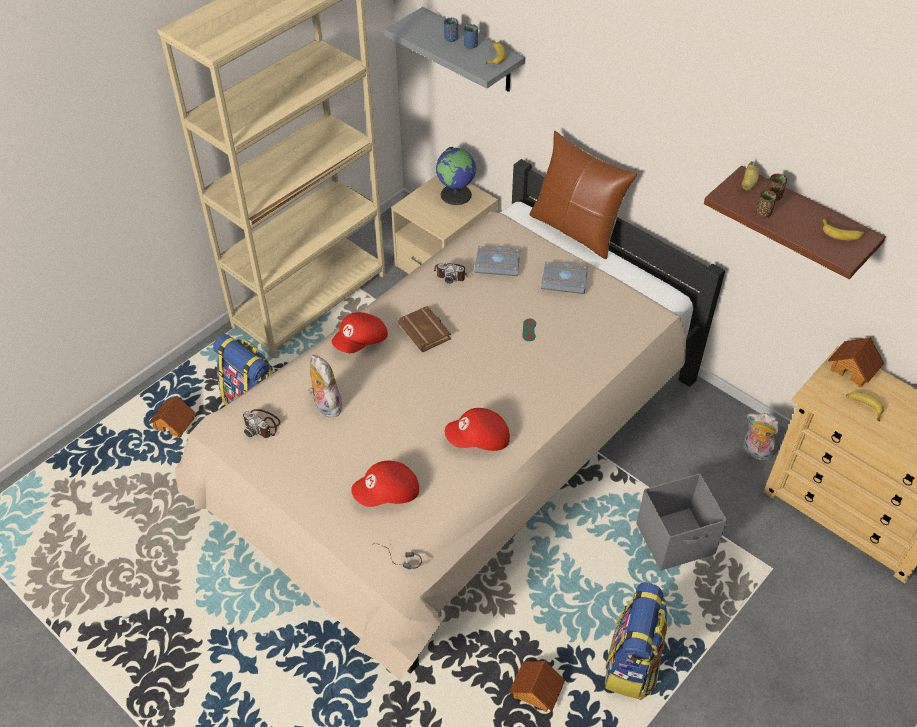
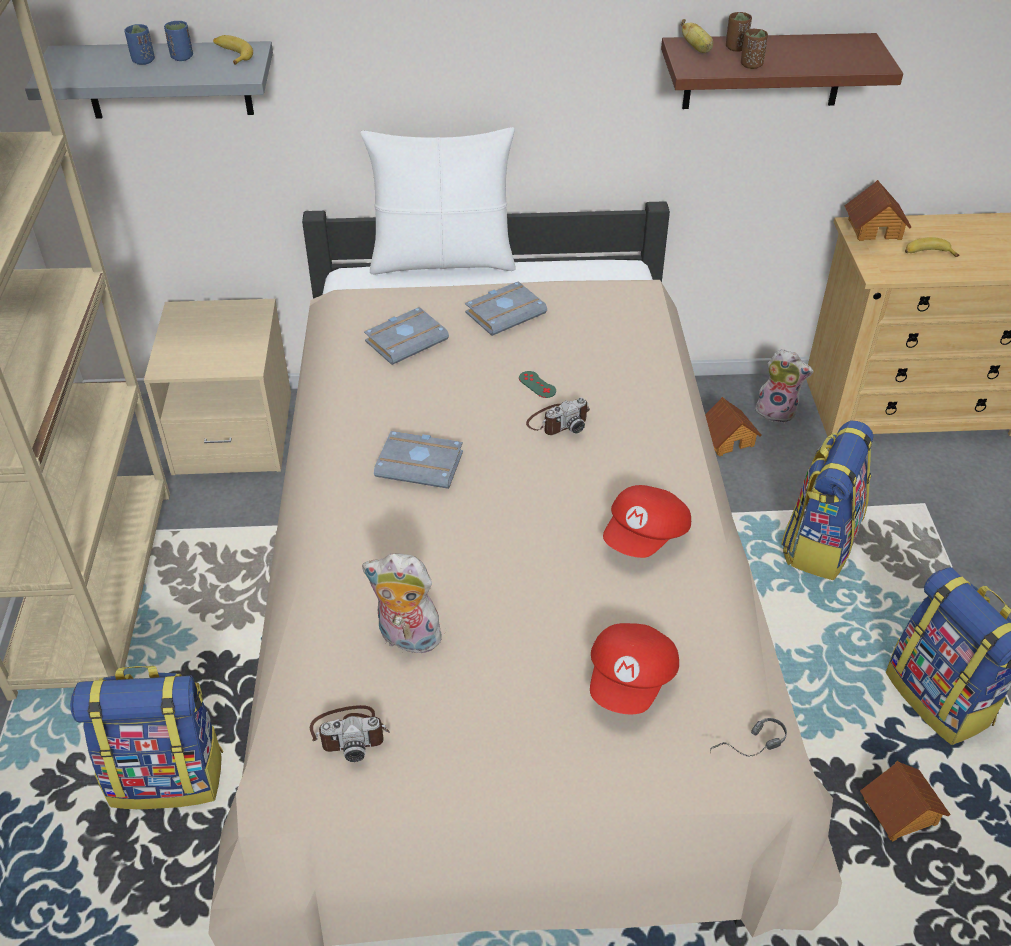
camera: 45 degrees left, 5 degrees down
(175, 424) = (63, 896): toy house -> toy house (727, 438)
(361, 342) = (352, 530): red cap -> none
(426, 332) = (422, 464): brown book -> grey book
(451, 273) = (363, 383): camera -> camera (558, 421)
(456, 194) = (216, 320): globe -> none
(576, 230) = (443, 260): brown pillow -> white pillow
(676, 539) = (819, 543): grey storage box -> backpack
(755, 452) = (777, 411): plush toy -> plush toy turned 150 degrees counterclockwise
(841, 233) = (841, 47): banana -> none

